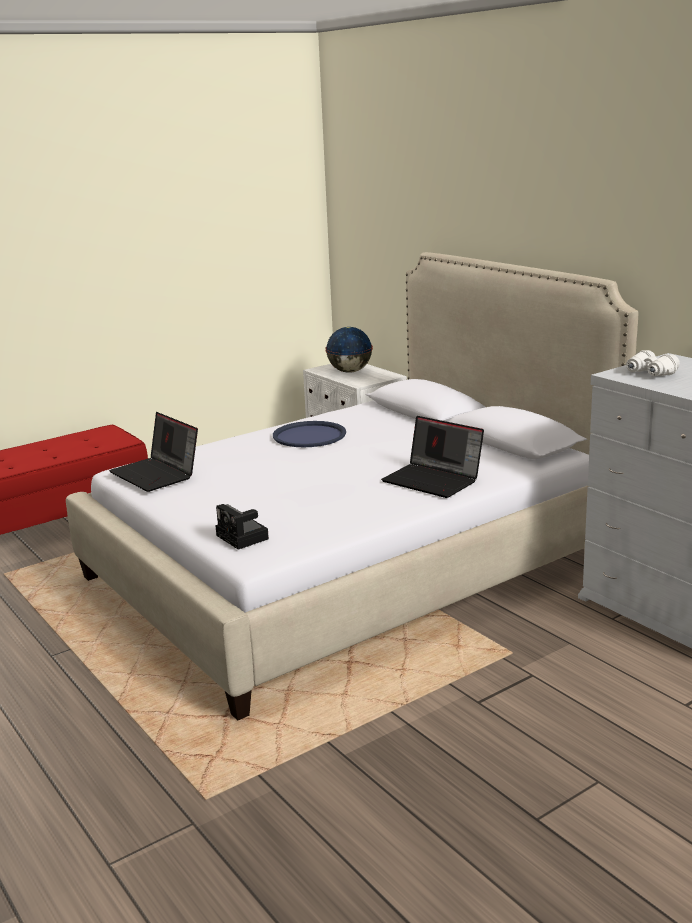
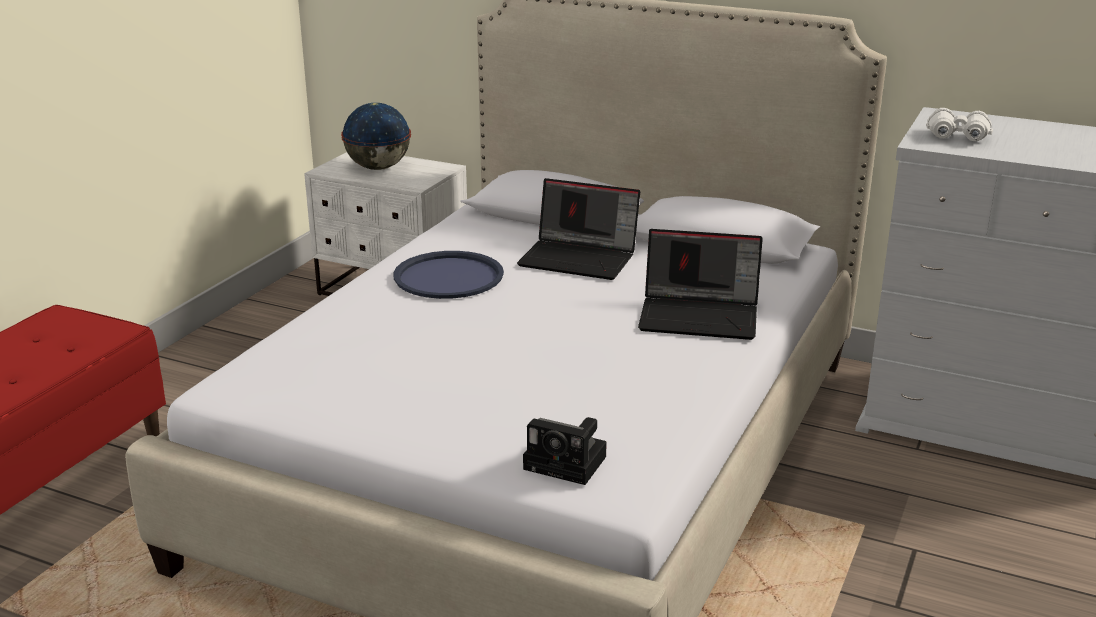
camera: 30 degrees left, 5 degrees up
(157, 474) = (298, 384): laptop -> laptop (580, 258)

